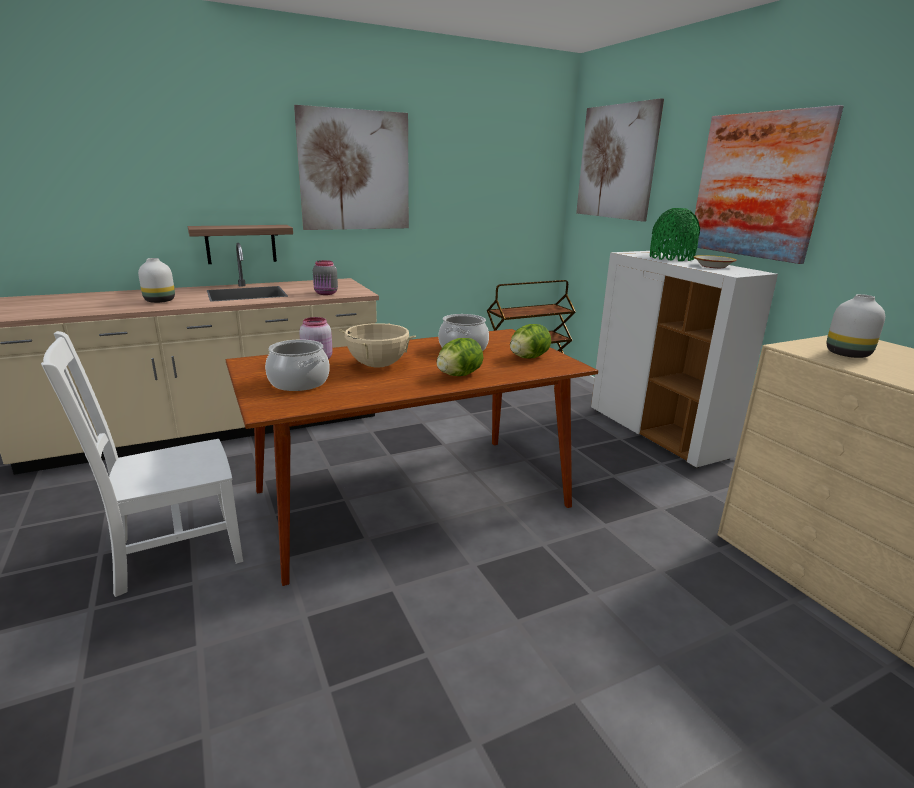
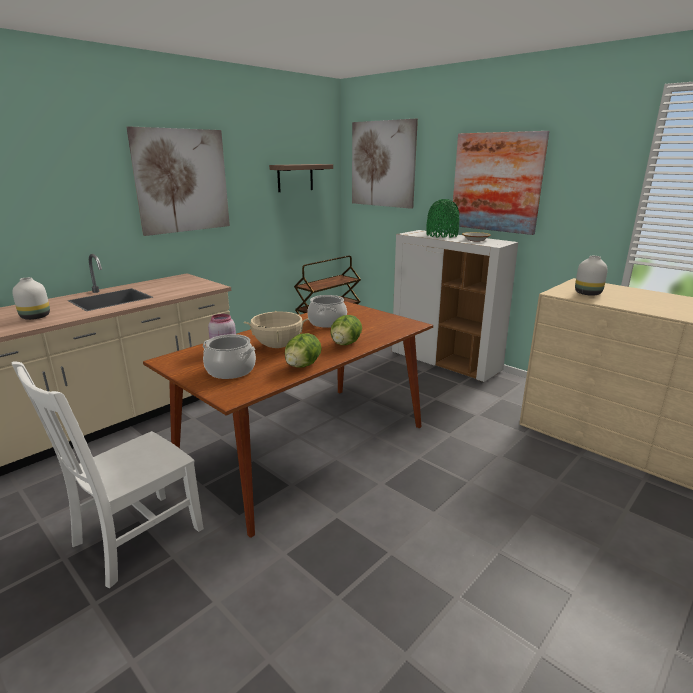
camera: 20 degrees left, 0 degrees up
(241, 244) = (89, 254): shelf -> shelf (295, 177)
(326, 293) = (184, 290): grey jar -> none
(528, 358) = (379, 322): lettuce -> lettuce (302, 365)

